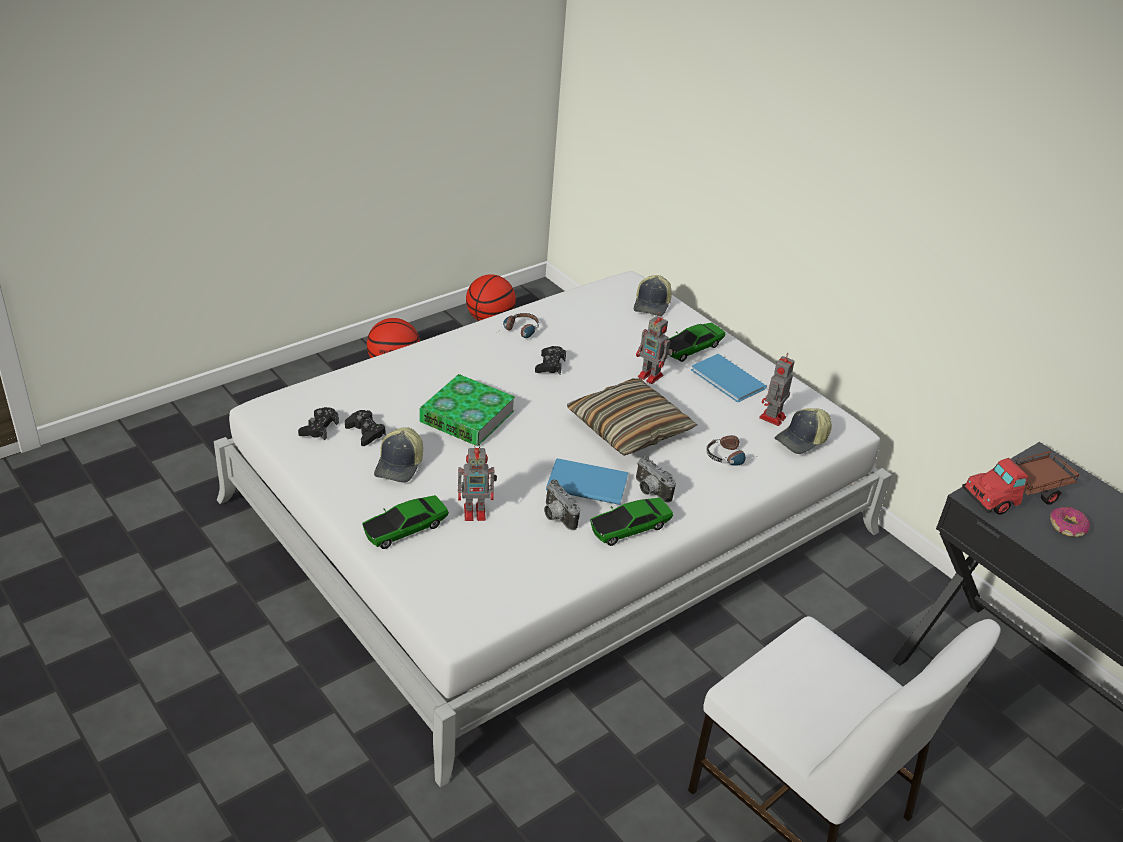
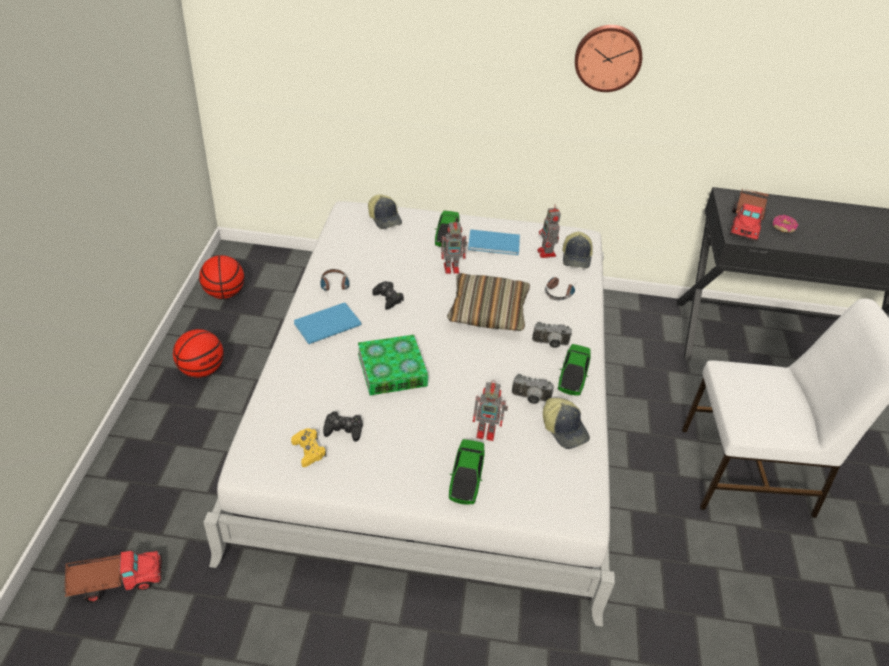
camera: 45 degrees left, 5 degrees up
(152, 464) = (115, 581): none -> toy truck
(319, 428) = (309, 450): black game controller -> yellow game controller
(400, 465) = (400, 435): cap -> cap (564, 429)
(476, 512) = (487, 432): toy robot -> toy robot turned 60 degrees clockwise
(585, 481) = (514, 363): blue book -> blue book (325, 324)
(934, 198) = (608, 57): none -> wall clock

